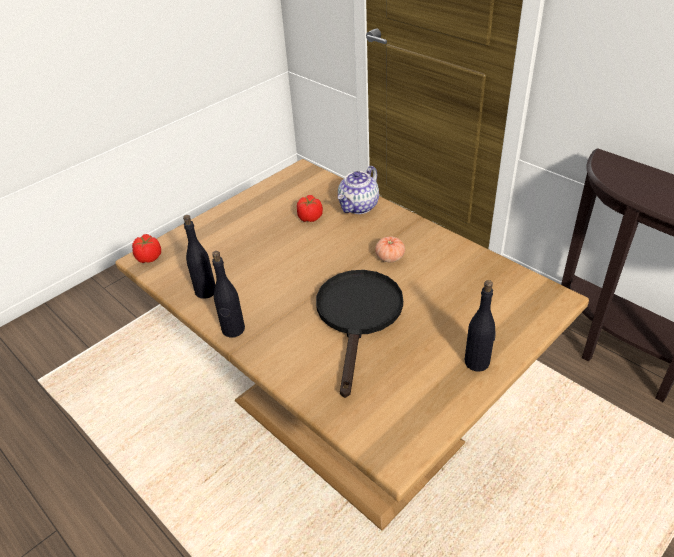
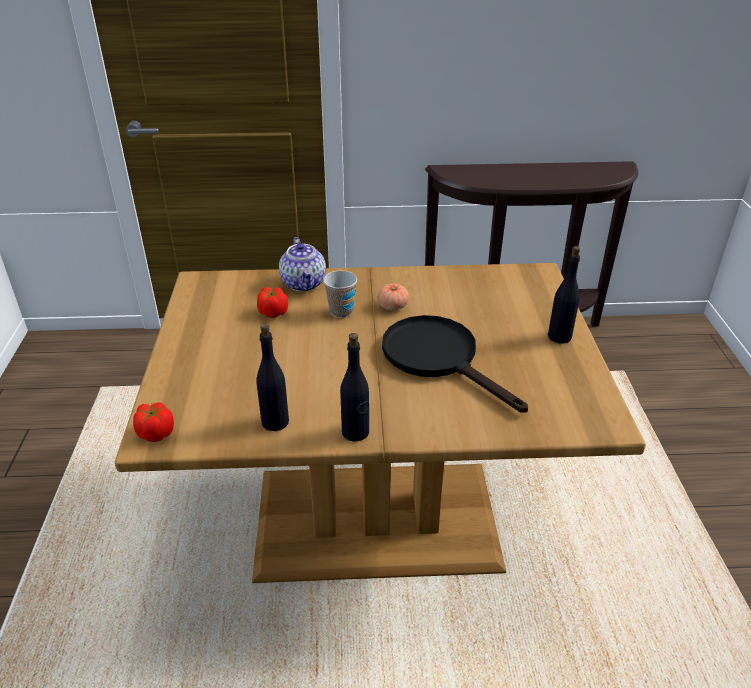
camera: 50 degrees left, 5 degrees down
(350, 241) = (341, 312): none -> cup

